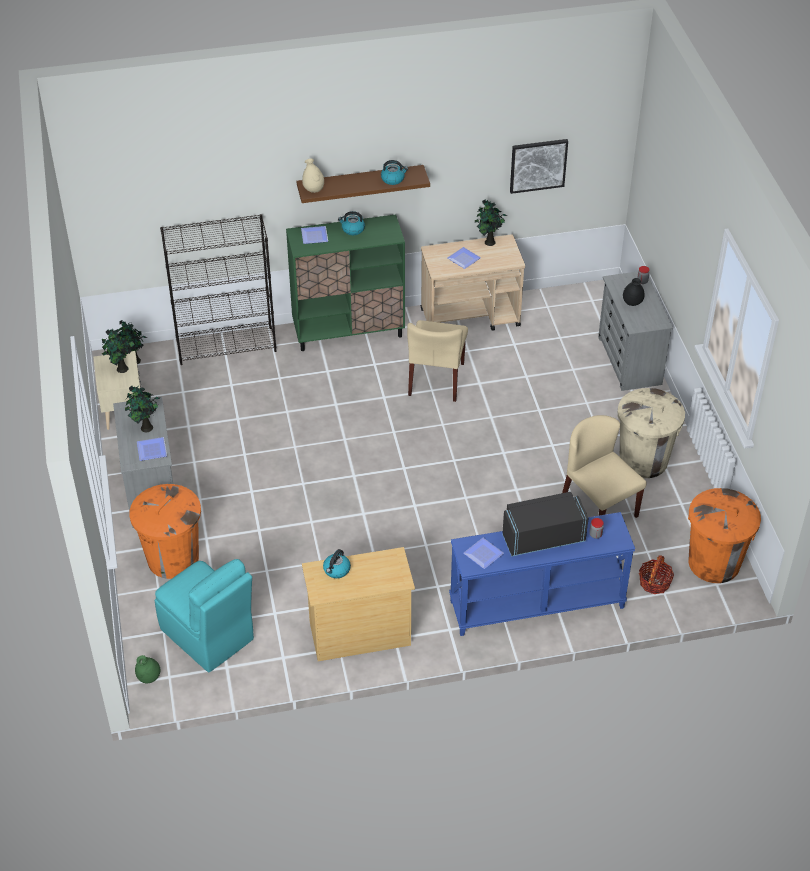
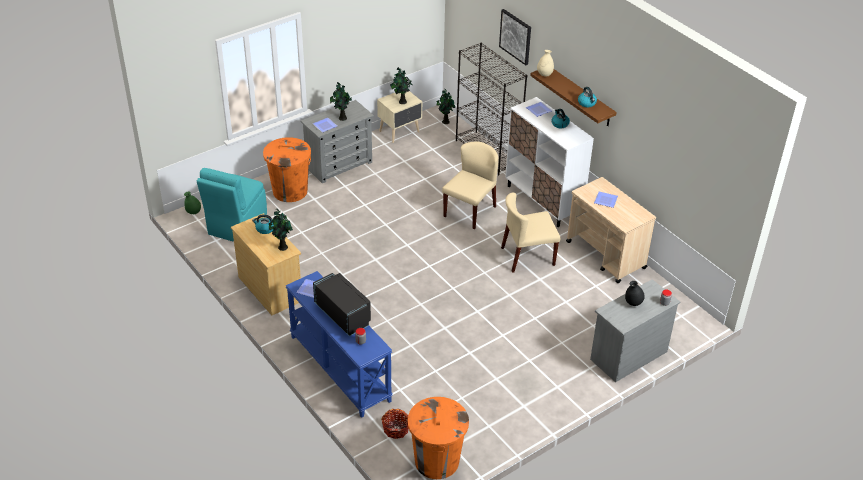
camera: 65 degrees right, 5 degrees down
(349, 331) = (543, 201): green cabinet -> white cabinet
(489, 242) = (635, 207): potted plant -> potted plant (282, 247)
(538, 165) = (684, 173): picture -> picture (516, 36)
(598, 507) = (454, 378): beige chair -> beige chair (469, 211)
(643, 460) = (521, 391): beige trash can -> none

